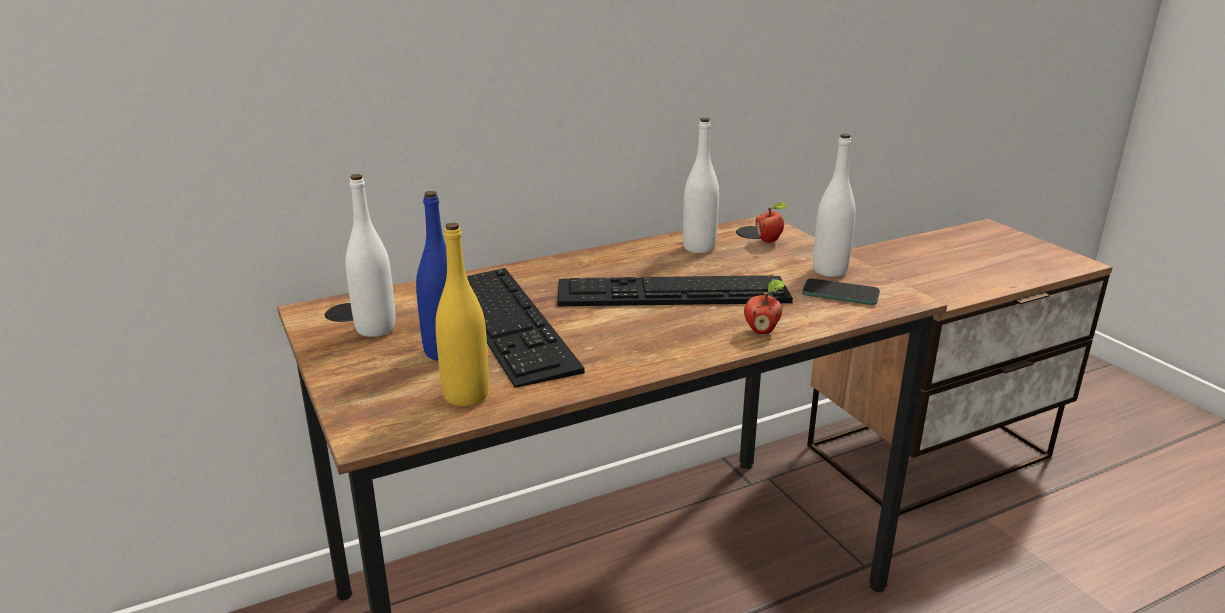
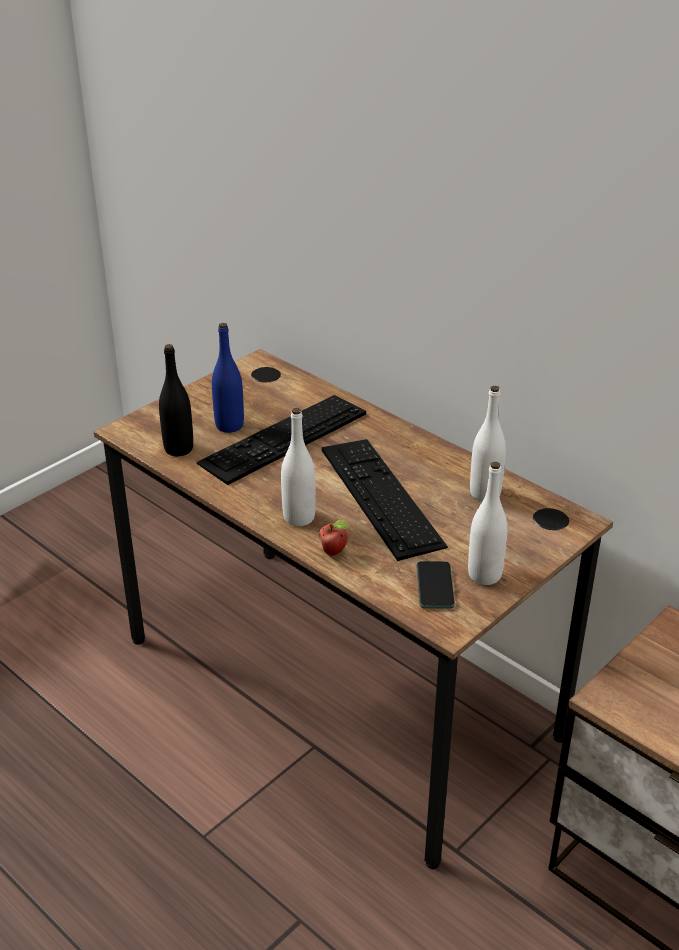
camera: 70 degrees right, 10 degrees up
(376, 329) = (246, 392): white bottle -> white bottle (299, 517)
(466, 396) = (178, 449): yellow bottle -> black bottle
(770, 241) = (532, 530): apple -> none

